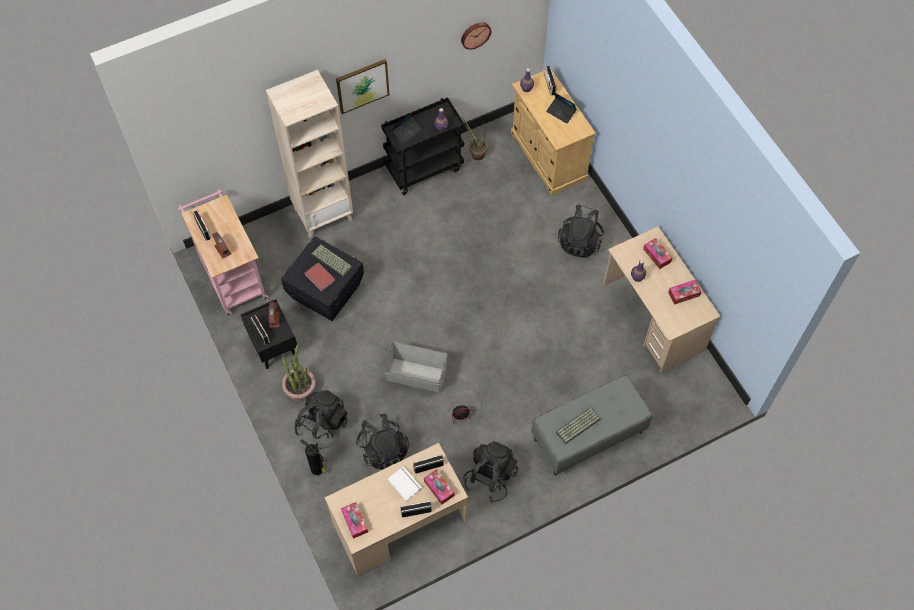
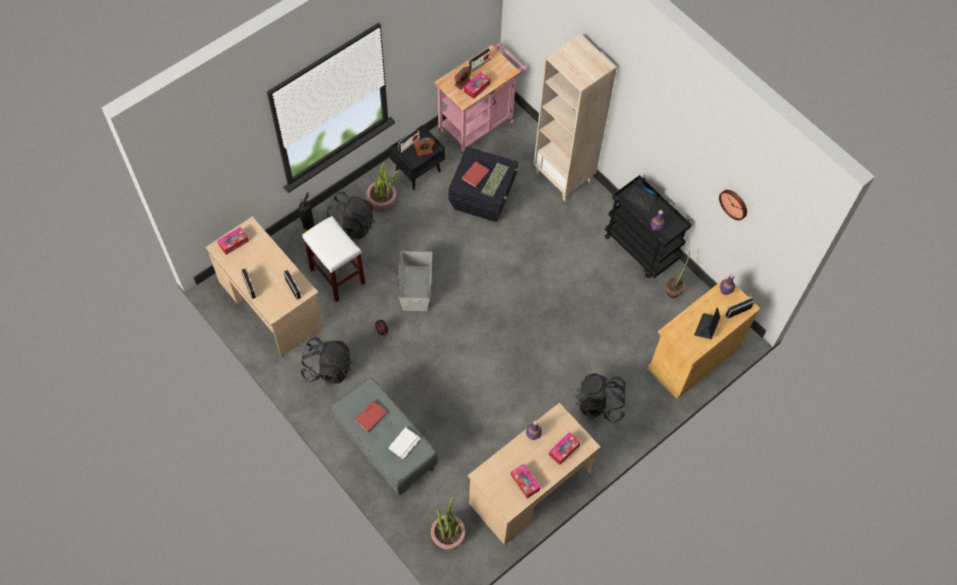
camera: 75 degrees right, 0 degrees up
(362, 85) = (642, 126): picture -> none
(383, 449) = (338, 277): black backpack -> white stool
(405, 483) = (275, 273): white book -> white book (405, 444)
(439, 488) = (274, 300): tissue box -> tissue box (477, 88)
(578, 426) = (370, 416): keyboard -> red book
(689, 397) = (448, 535): none -> potted plant

